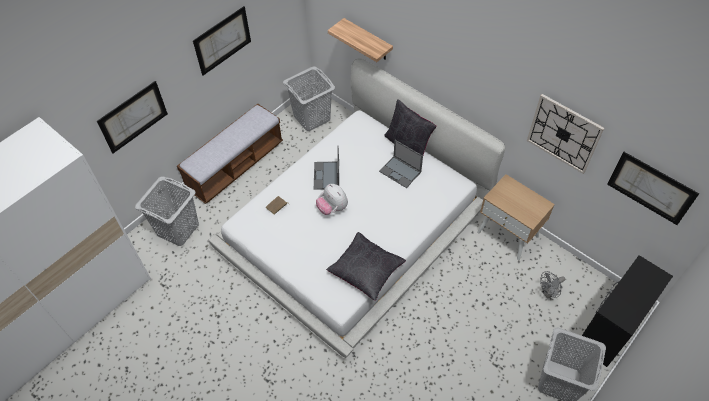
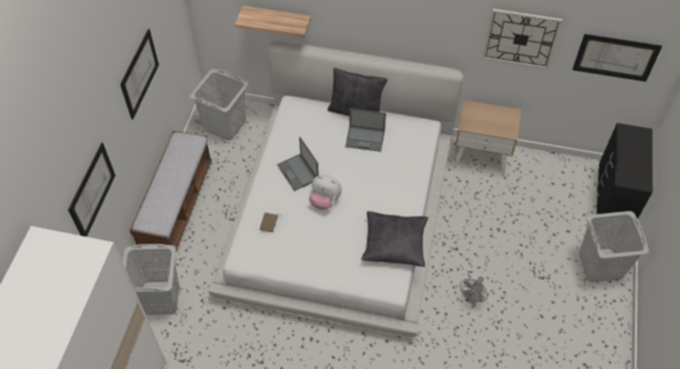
camera: 30 degrees left, 0 degrees up
(548, 293) = (546, 194): grey fan -> grey fan (472, 299)

